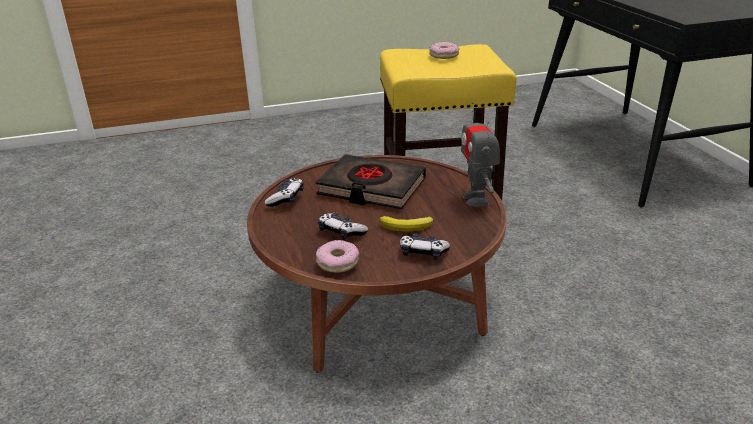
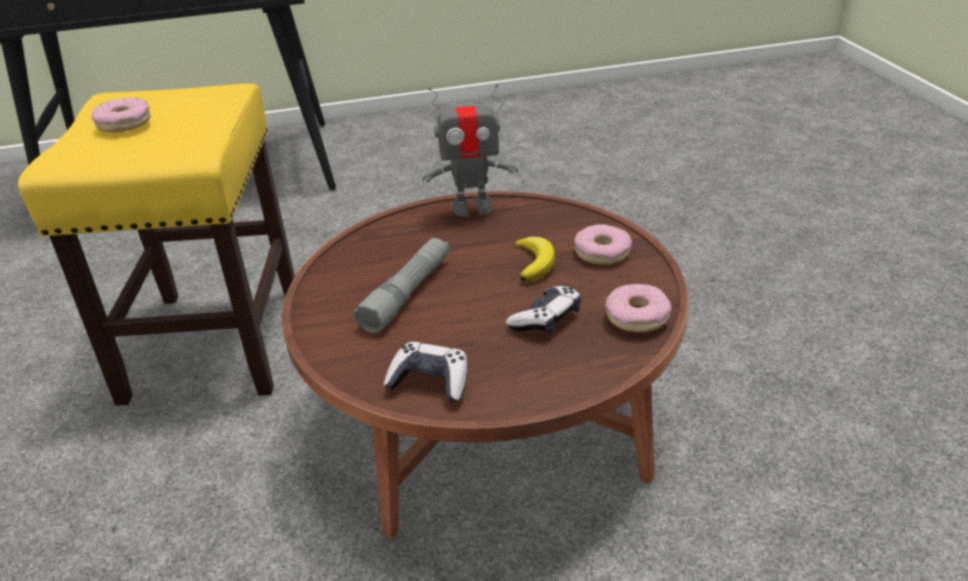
camera: 85 degrees left, 5 degrees up
(371, 188) = (407, 293): black book -> grey flashlight
(423, 253) = (602, 252): game controller -> donut

